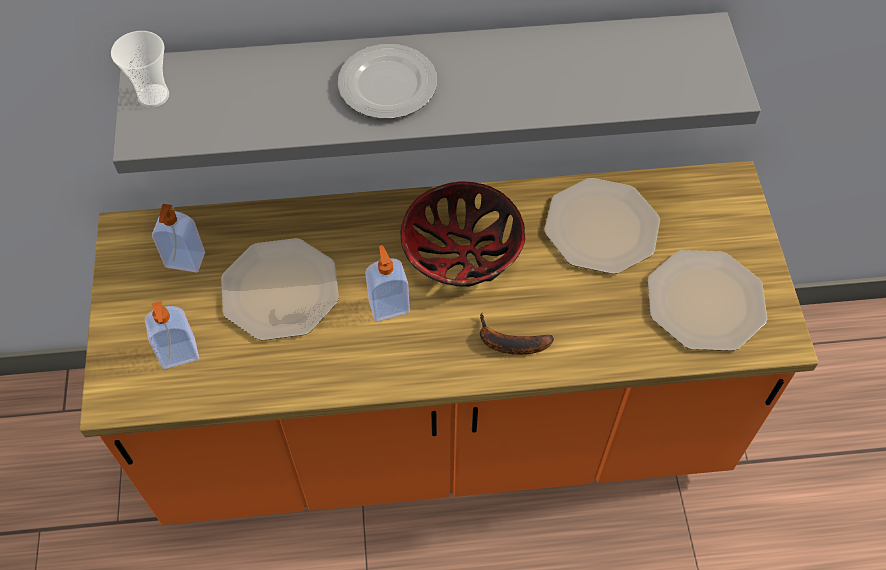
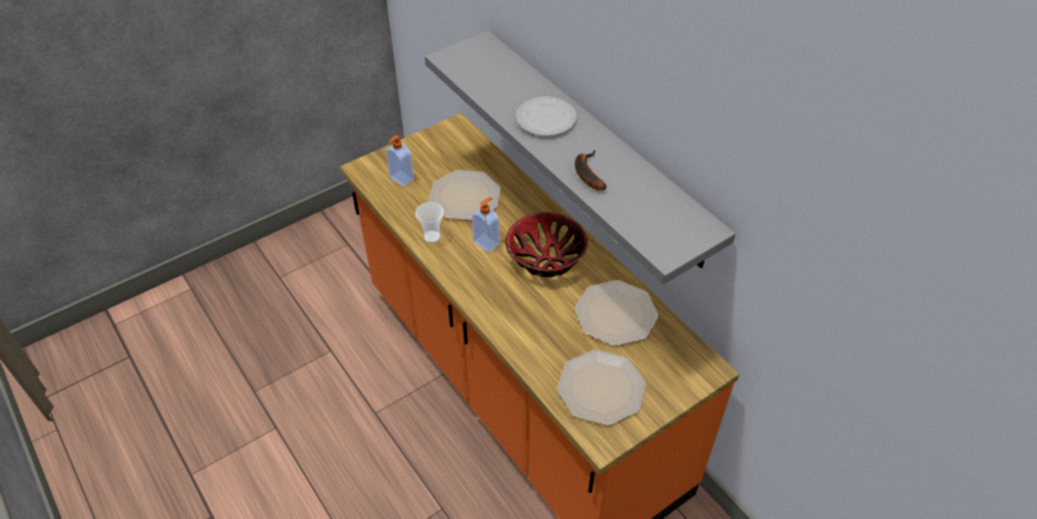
camera: 60 degrees right, 10 degrees down
(153, 96) = (472, 50): cup -> cup (432, 237)
(185, 261) = (455, 154): soap dispenser -> none
(508, 343) = (500, 303): banana -> banana (586, 173)

